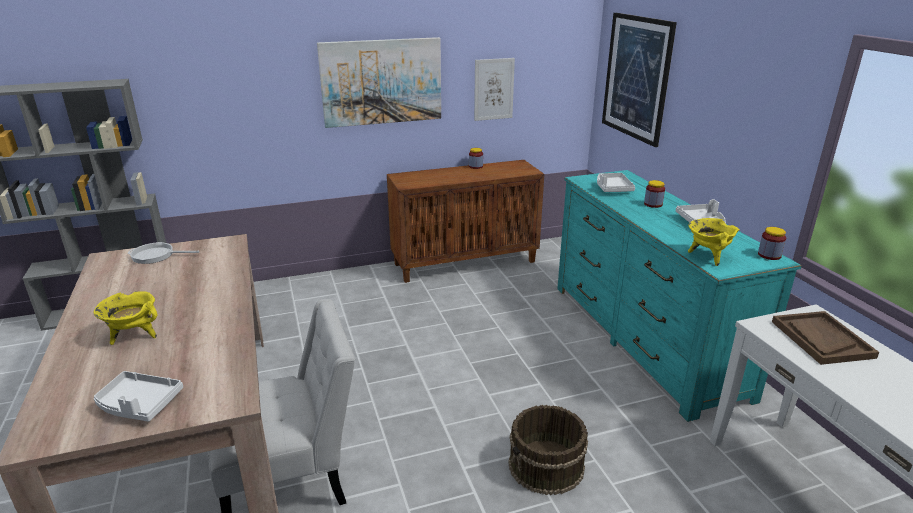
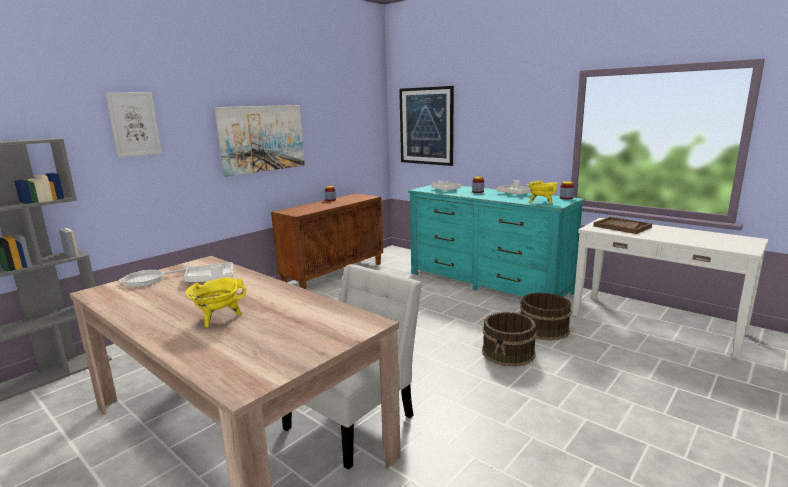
camera: 30 degrees left, 10 degrees down
(139, 404) = (298, 345): white tray -> white tray (210, 279)
(493, 89) = (333, 143): picture -> picture (134, 124)
(637, 448) = (543, 329): none -> brown bucket

